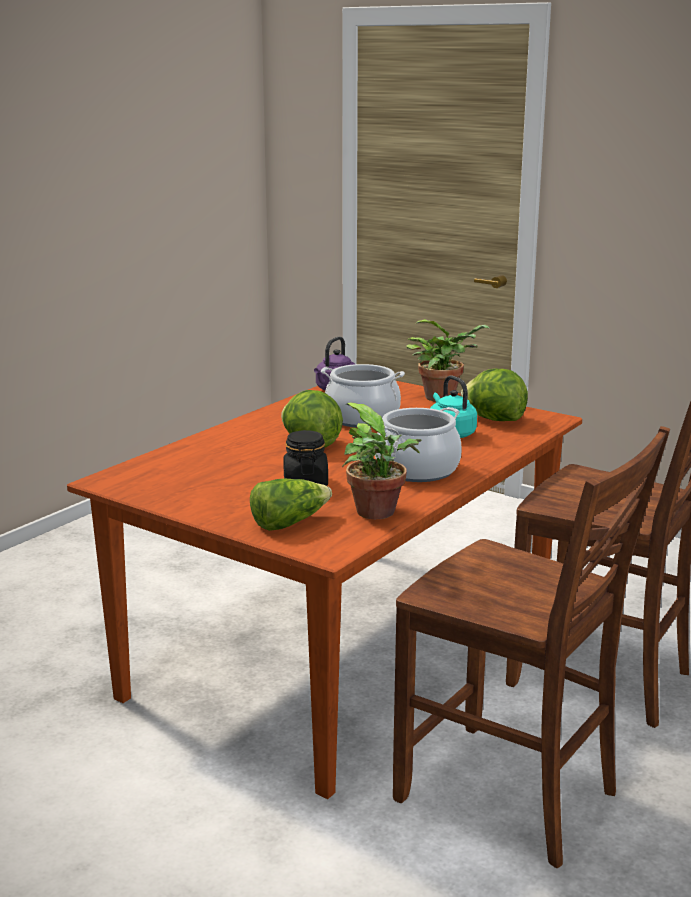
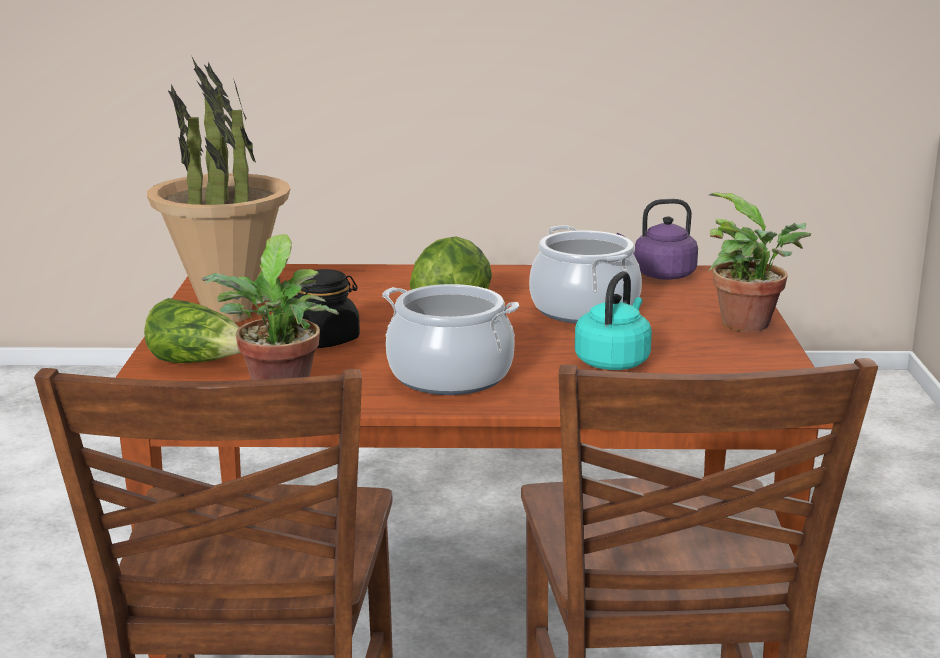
camera: 55 degrees right, 0 degrees up
(211, 497) = (228, 316): none -> potted plant
(494, 419) = (719, 370): lettuce -> none

